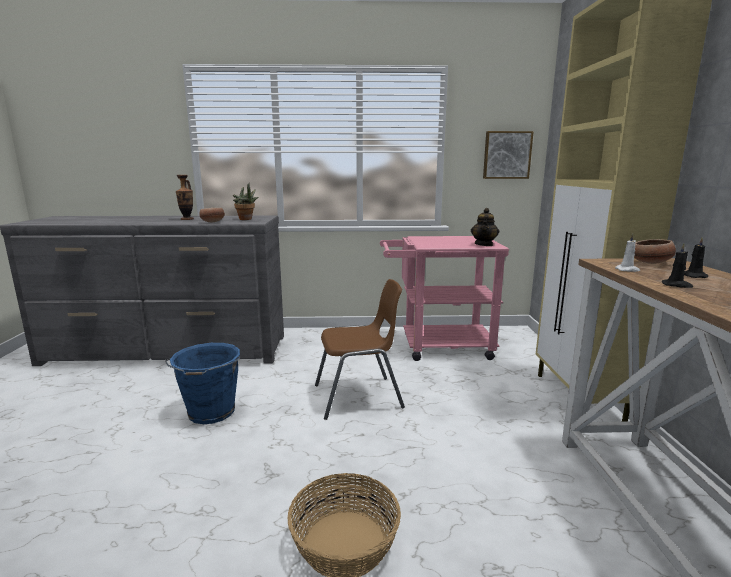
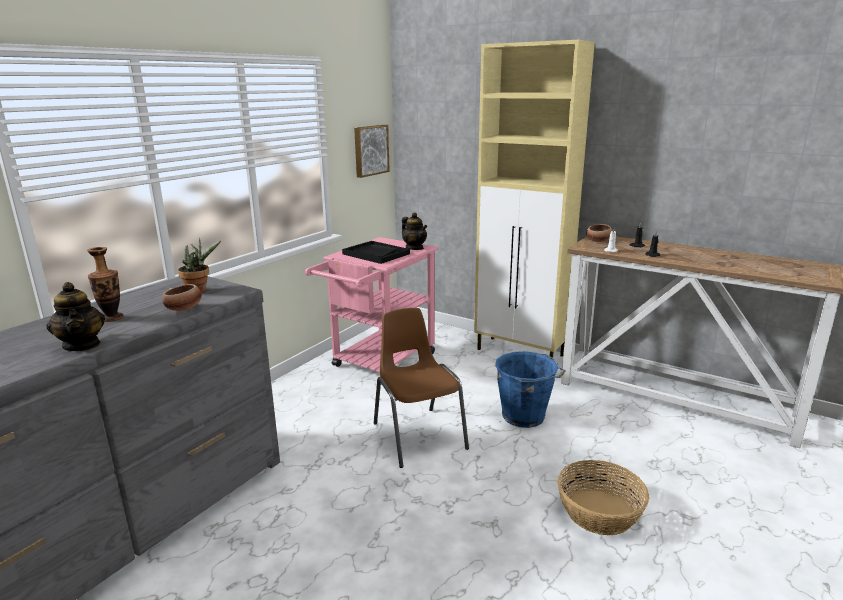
camera: 55 degrees left, 5 degrees up
(146, 222) = (82, 345): none -> teapot
(211, 413) = (344, 536): blue bucket -> blue bucket (525, 417)
(359, 397) = (418, 435): brown chair -> brown chair turned 45 degrees counterclockwise
(442, 241) = (375, 254): none -> black tray

